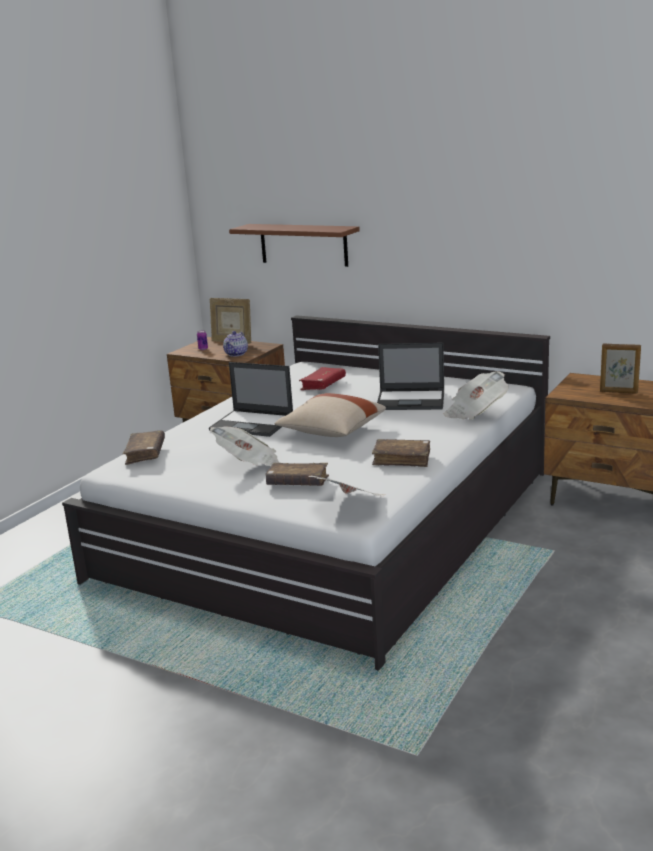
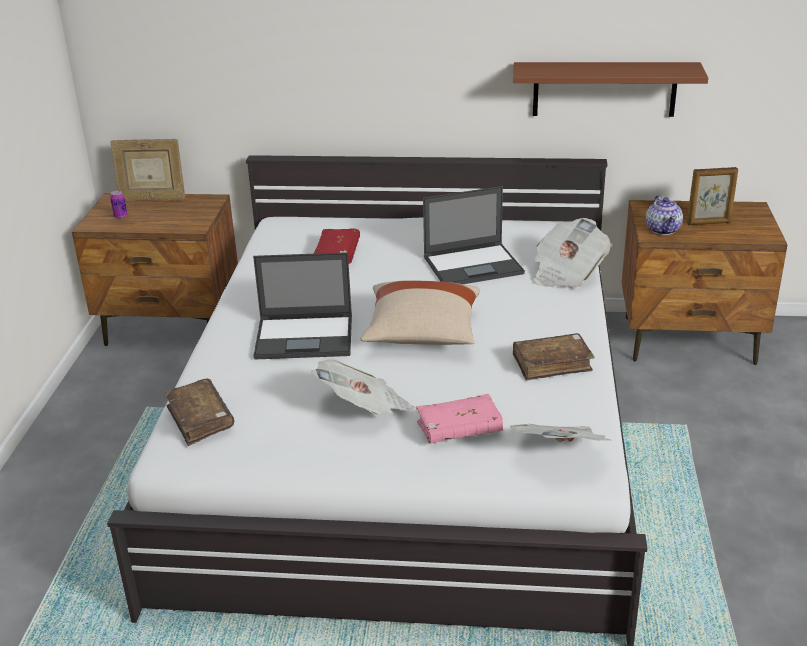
camera: 25 degrees left, 10 degrees up
(236, 354) = (179, 219): teapot -> teapot (663, 229)
(297, 483) = (459, 429): brown book -> pink book
(303, 244) = (256, 59): brown shelf -> brown shelf (604, 89)

